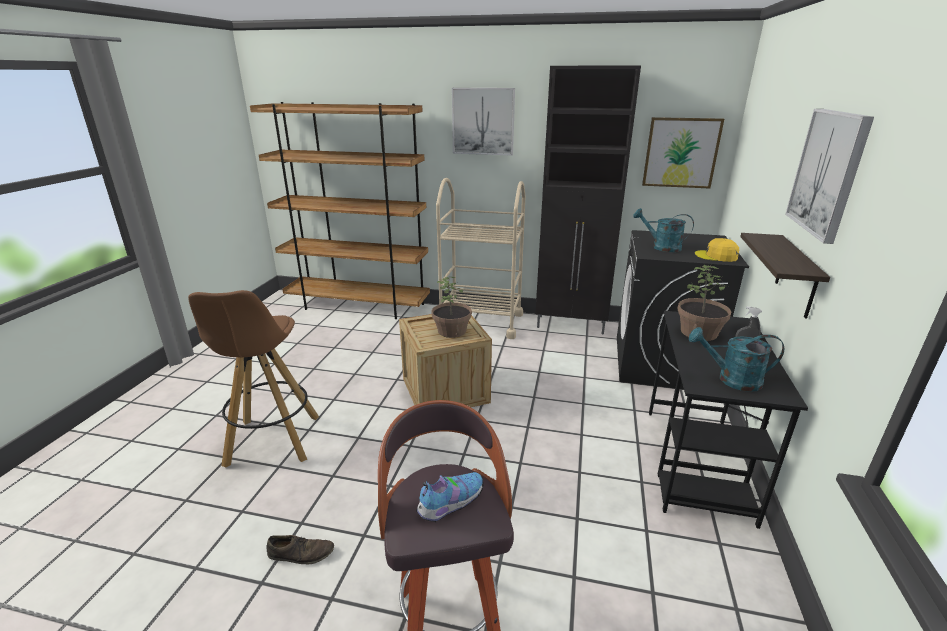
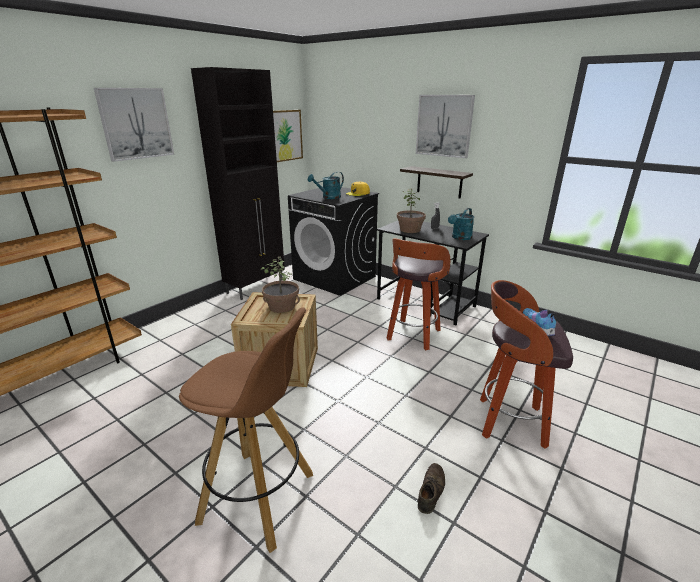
camera: 65 degrees left, 0 degrees up
(481, 322) = (198, 319): beige cart -> none
(585, 471) = (413, 336): none -> stool

